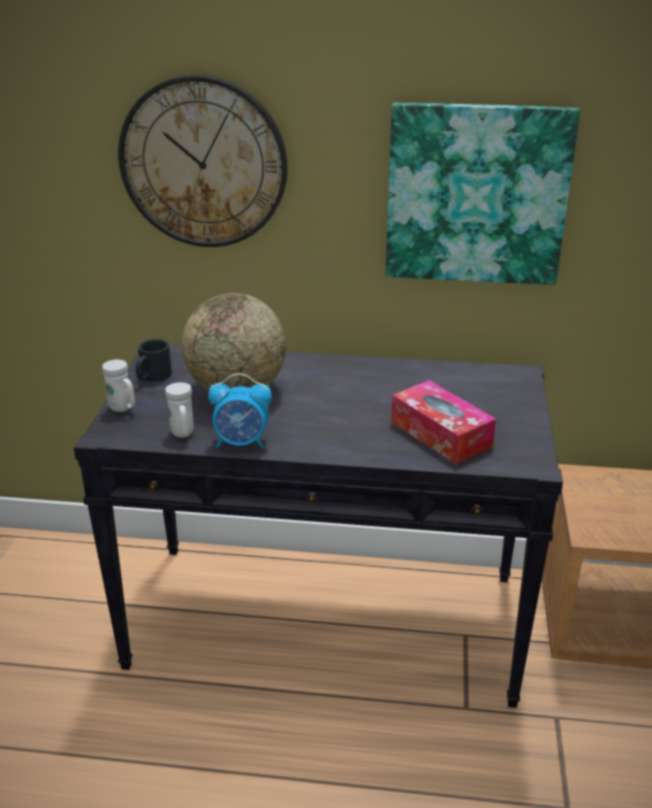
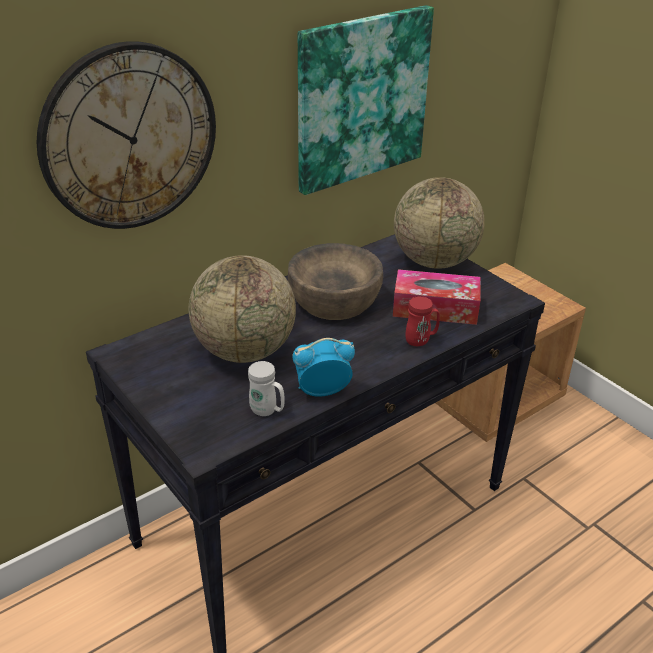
camera: 45 degrees left, 5 degrees up
(123, 409) = (178, 419): white mug -> none
(152, 377) = (153, 378): black mug -> none
(242, 443) = (322, 391): alarm clock -> alarm clock turned 150 degrees counterclockwise
(363, 389) = (334, 301): none -> brown bowl
(382, 450) = (421, 340): none -> red mug
(509, 400) = (434, 261): none -> globe

